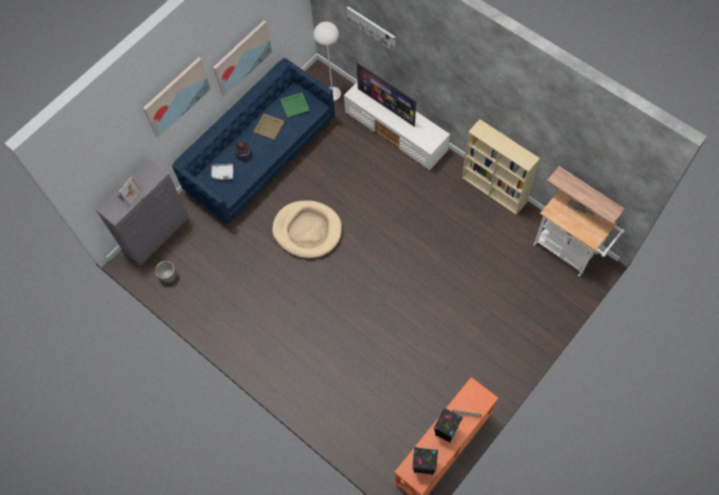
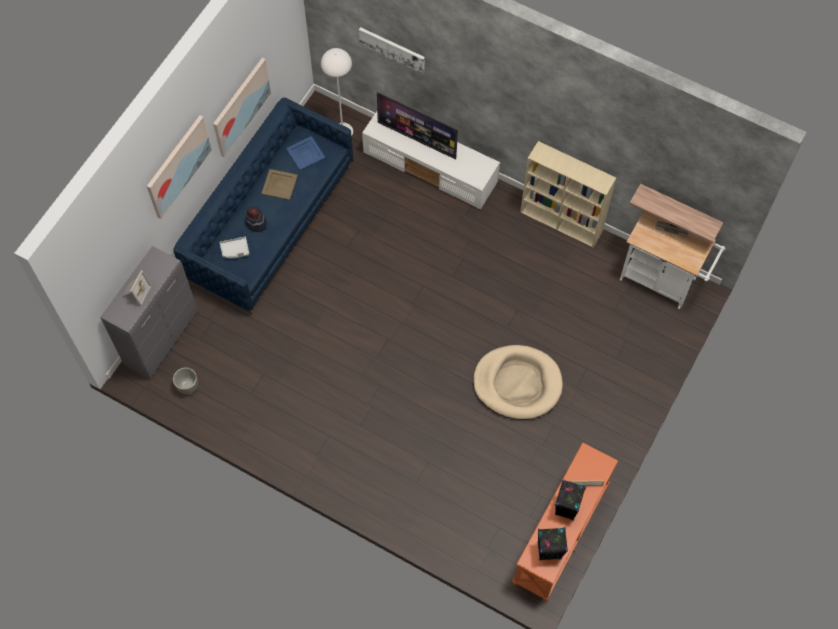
camera: 15 degrees left, 0 degrees up
(294, 105) = (305, 154): green tray -> blue tray
(307, 230) = (347, 304): beige dog bed -> beige dog bed (517, 383)

